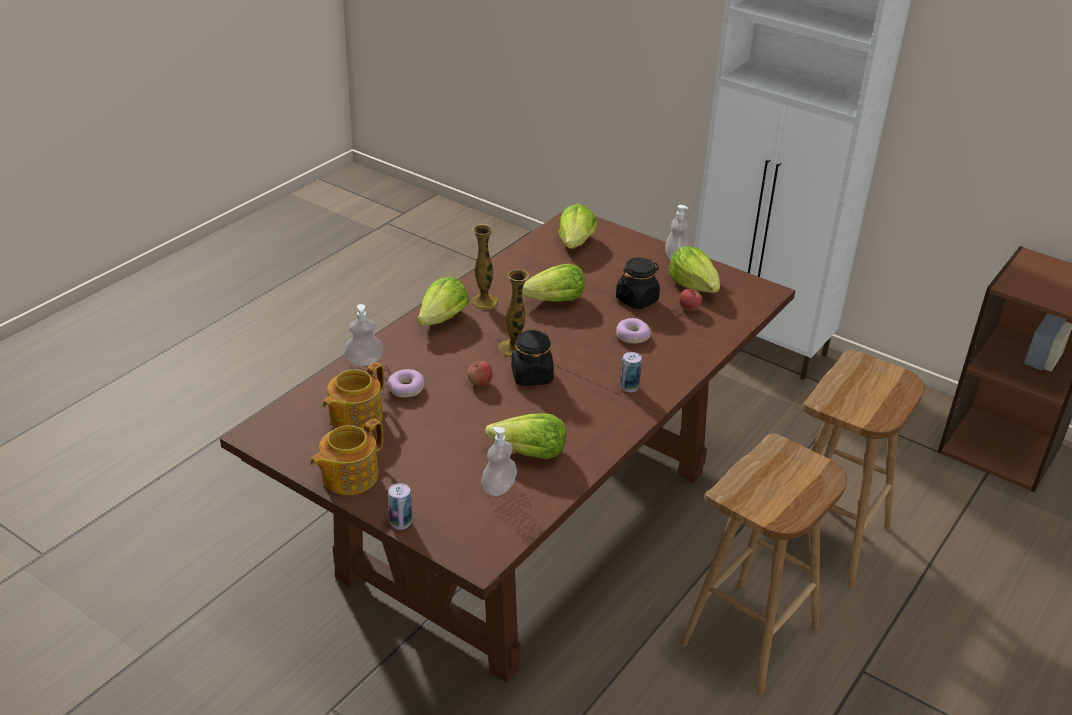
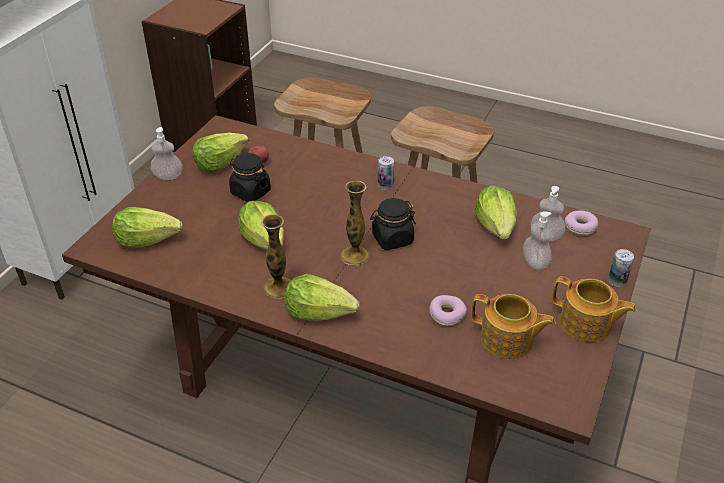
camera: 100 degrees left, 5 degrees up
(364, 361) = (415, 356): soap dispenser -> soap dispenser (535, 262)
(480, 383) = (417, 268): apple -> none
(632, 336) = (311, 190): donut -> donut (580, 227)

